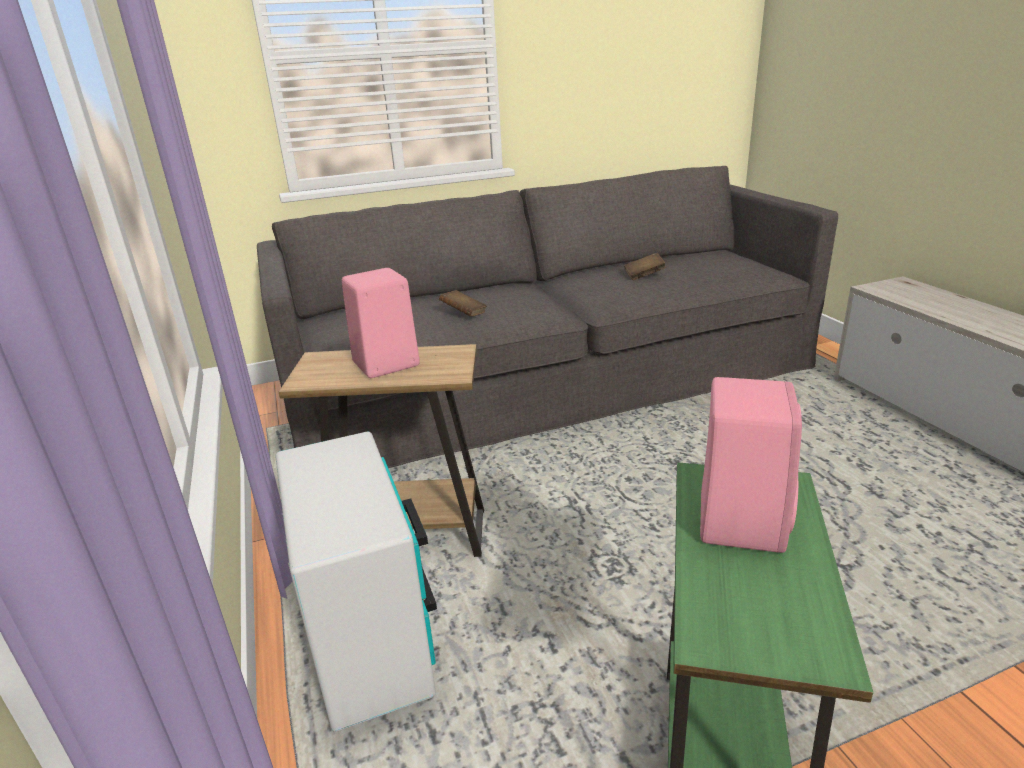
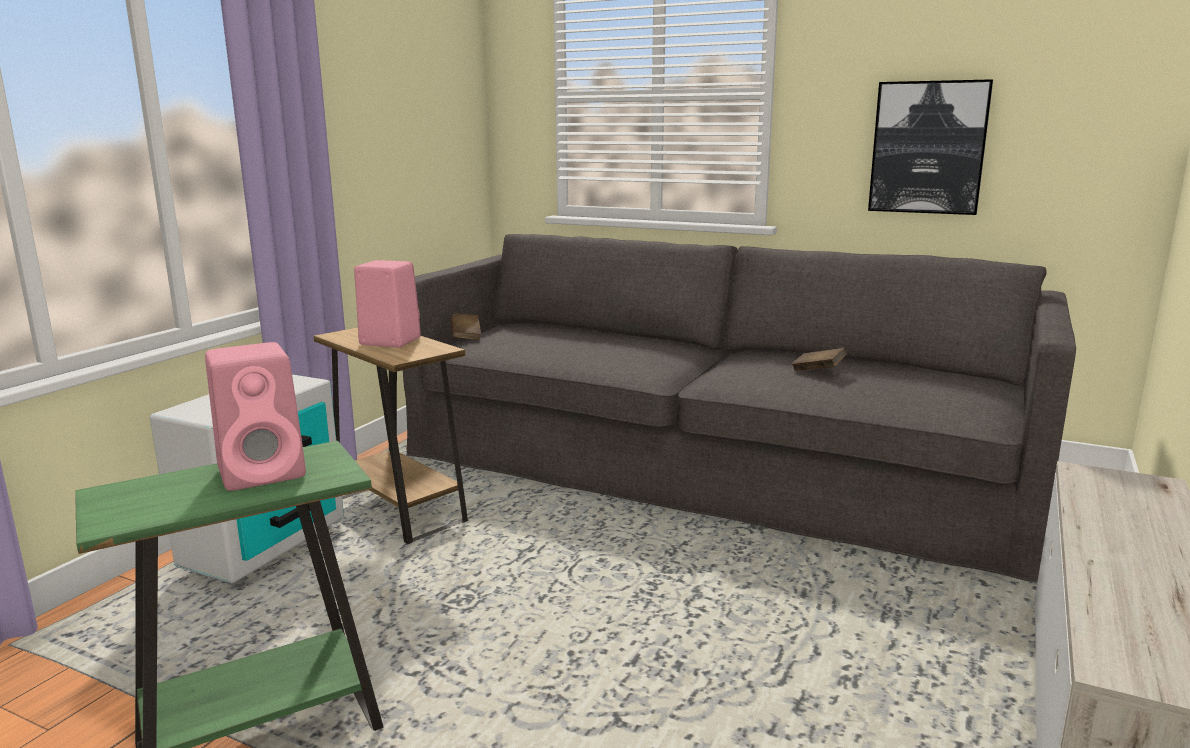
camera: 45 degrees right, 10 degrees down
(464, 313) = (588, 349): brown book -> brown book (466, 336)
(617, 86) = (928, 147): none -> picture

